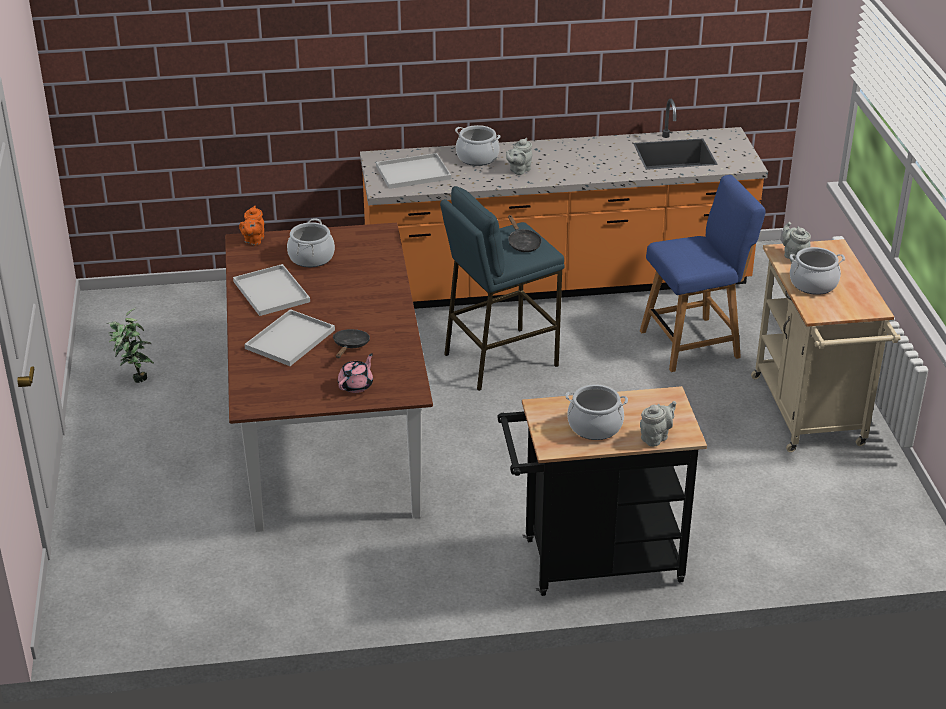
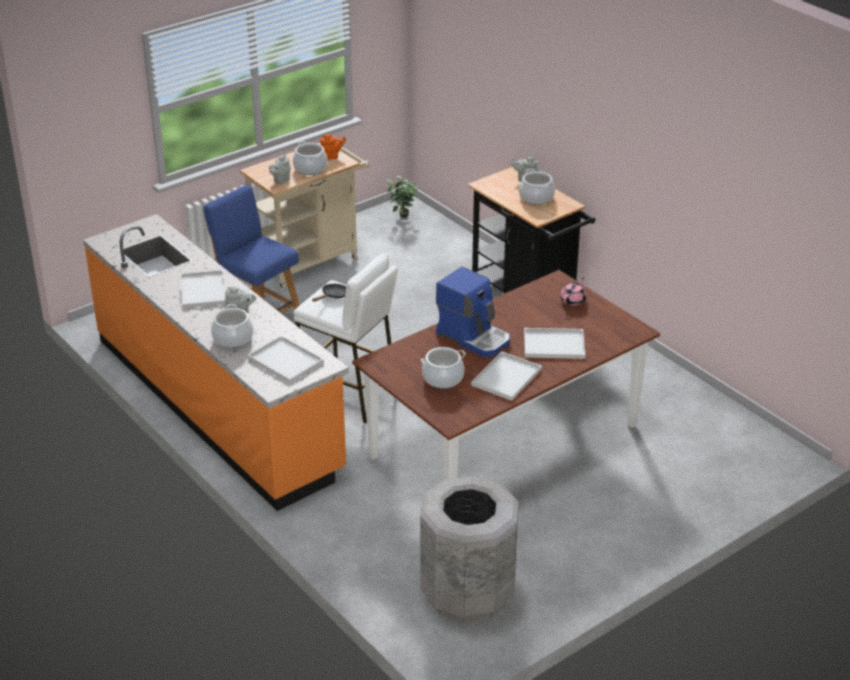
camera: 120 degrees left, 0 degrees up
(134, 377) = (540, 571): potted plant -> potted plant (403, 218)
(158, 331) = (467, 594): none -> grey trash can
(253, 240) = (445, 417): orange teapot -> orange teapot (332, 157)
(350, 346) = (535, 318): black frying pan -> none
(356, 385) = (573, 300): pink teapot -> pink teapot turned 120 degrees clockwise
(359, 297) = (474, 337): none -> coffee machine
(499, 359) = (349, 396): blue stool -> white stool
(581, 162) = (202, 289): none -> white tray

